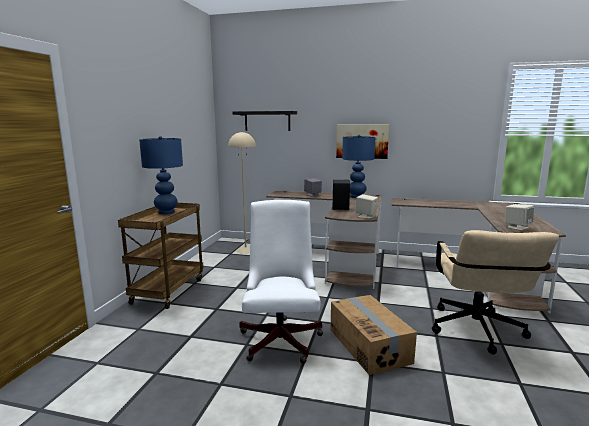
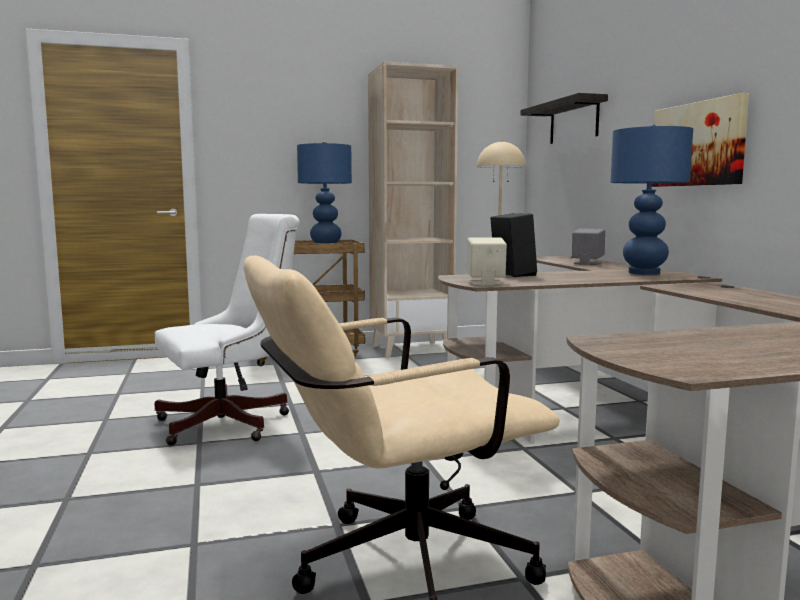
camera: 60 degrees right, 5 degrees down
(205, 263) = (411, 349): none -> beige bookcase
(369, 345) = (250, 475): cardboard box -> none
(517, 227) = (652, 346): beige speaker -> none

